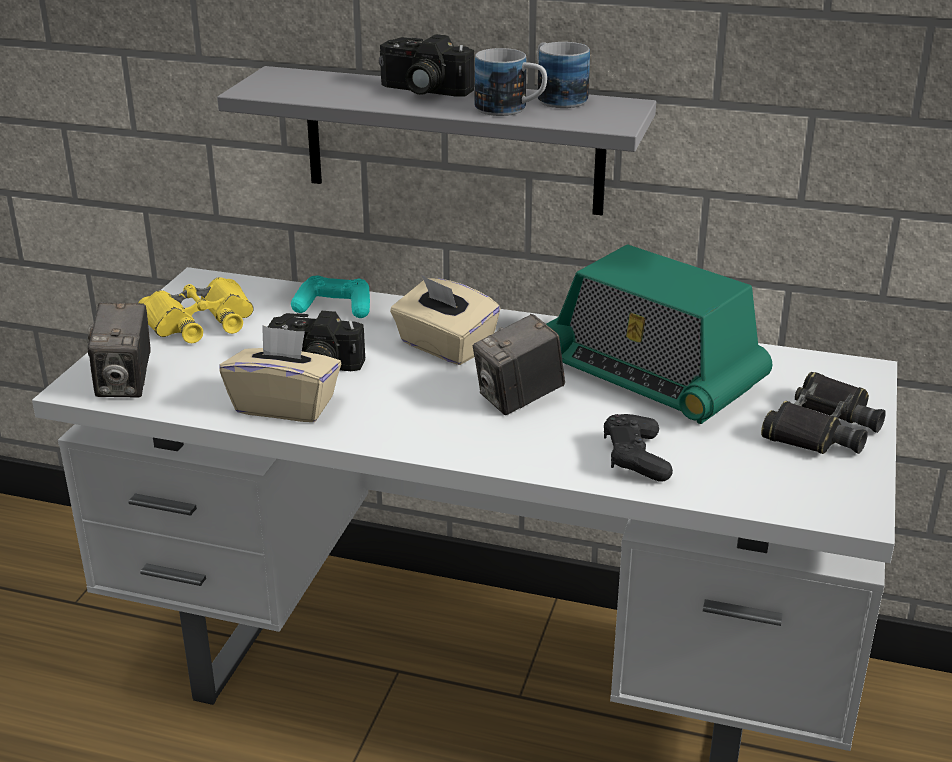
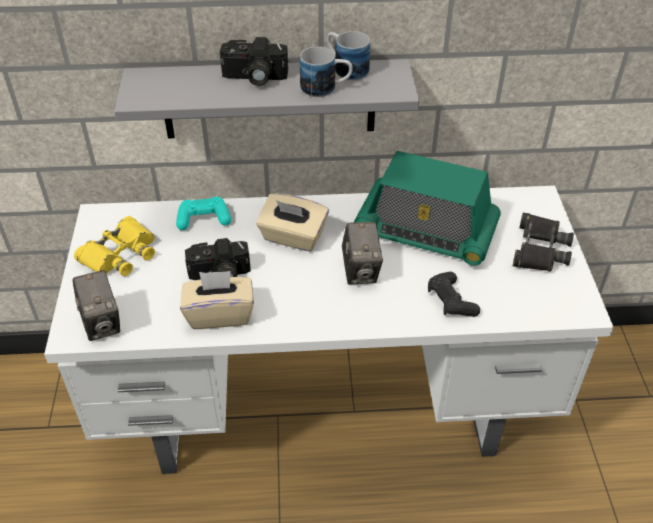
camera: 20 degrees left, 15 degrees up
(519, 399) = (361, 271): camera -> camera turned 45 degrees counterclockwise

